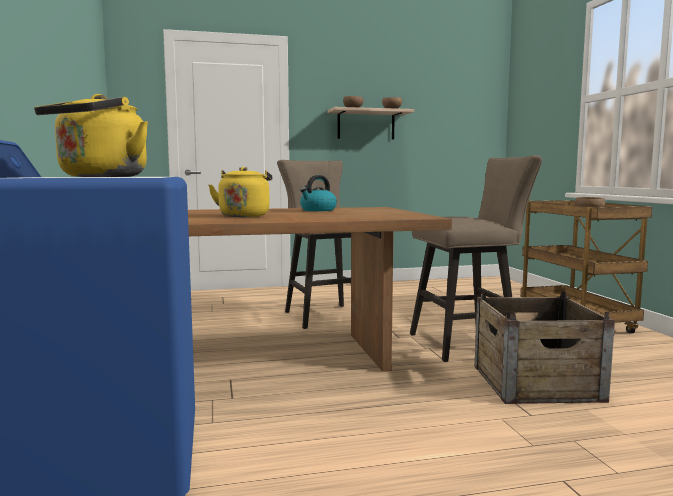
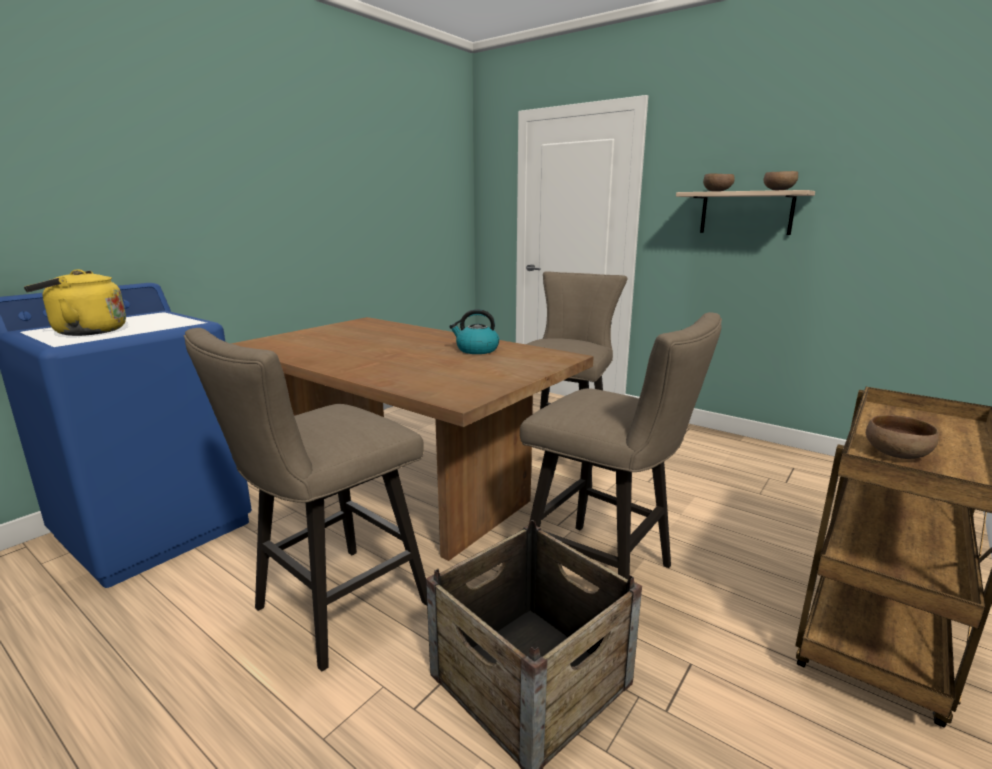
camera: 50 degrees right, 10 degrees up
(244, 215) = (366, 350): yellow kettle -> none
(395, 416) = (331, 610): none -> beige stool

